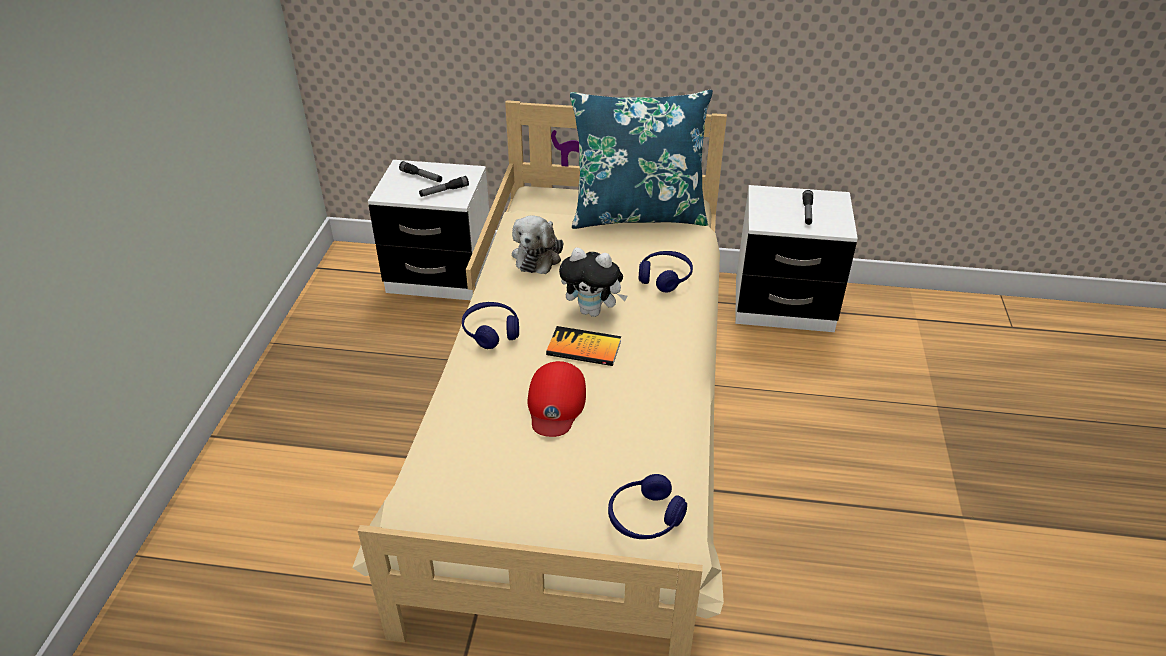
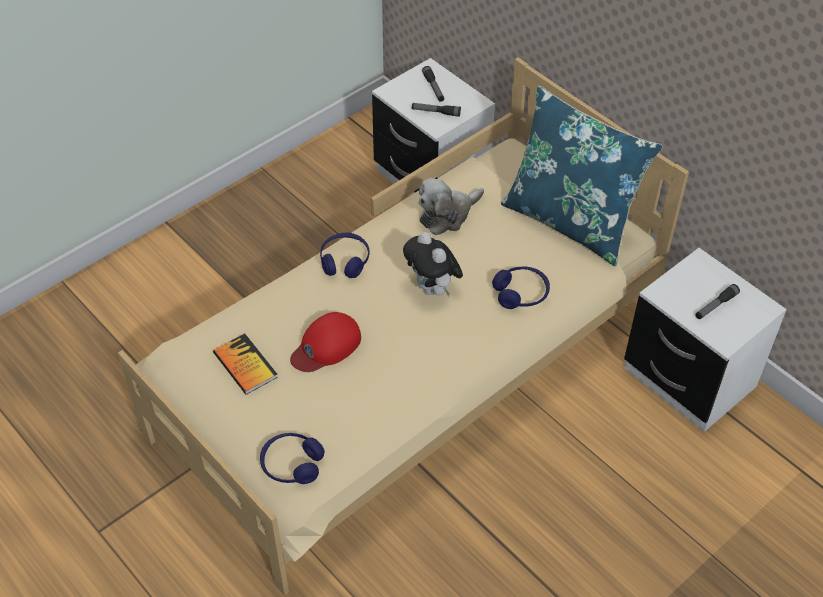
camera: 40 degrees right, 10 degrees up
(584, 348) = (392, 315): book -> book (245, 365)

